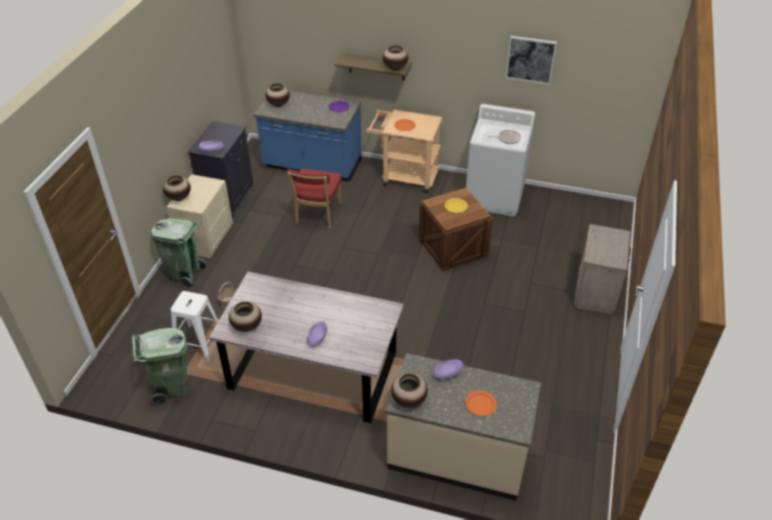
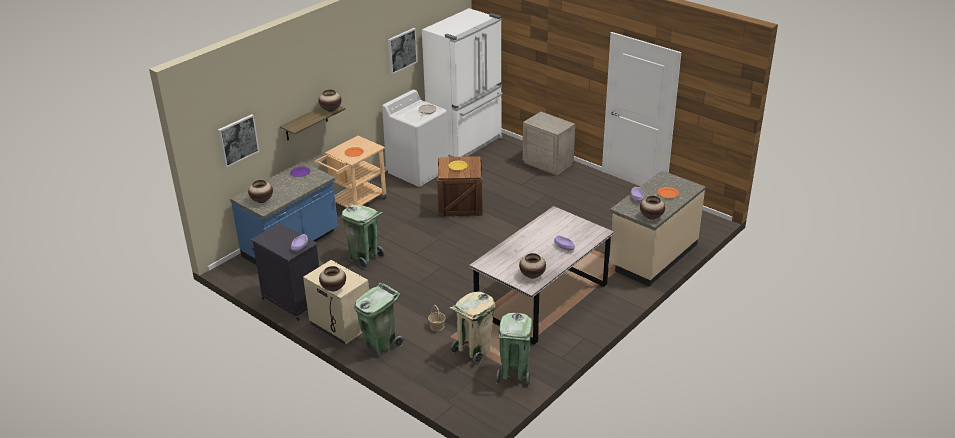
camera: 65 degrees left, 10 degrees down
(199, 343) = (473, 351): white stool -> beige trash can
(291, 40) = (238, 140): none -> picture
(317, 215) = (364, 257): red chair -> green trash can
(580, 212) = (466, 144): none -> white fridge

